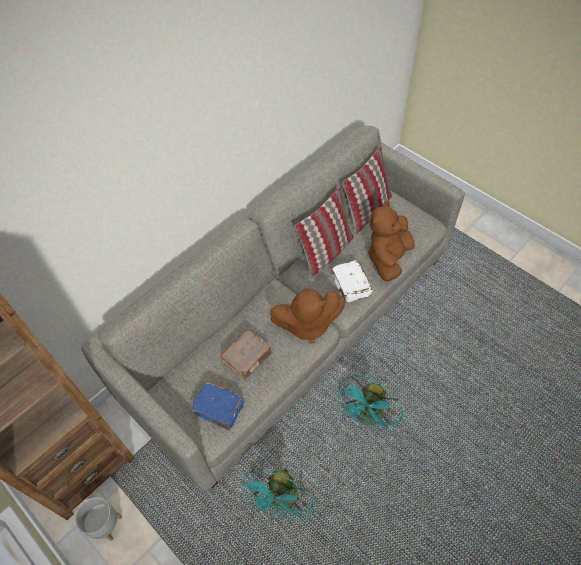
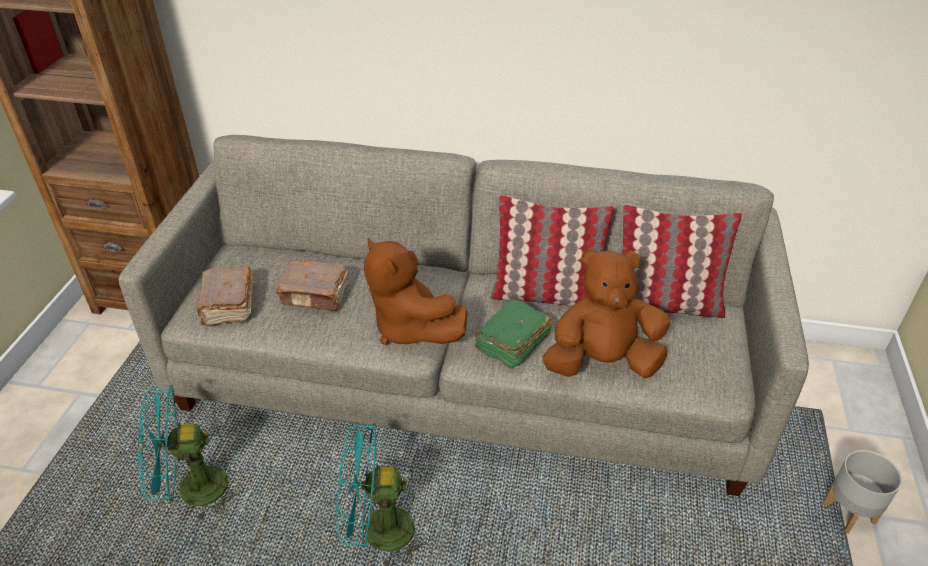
camera: 55 degrees right, 15 degrees down
(106, 525) = (97, 344): grey planter -> grey planter (848, 512)
(219, 409) = (228, 305): blue book -> brown book
(350, 286) = (511, 343): white book -> green book

